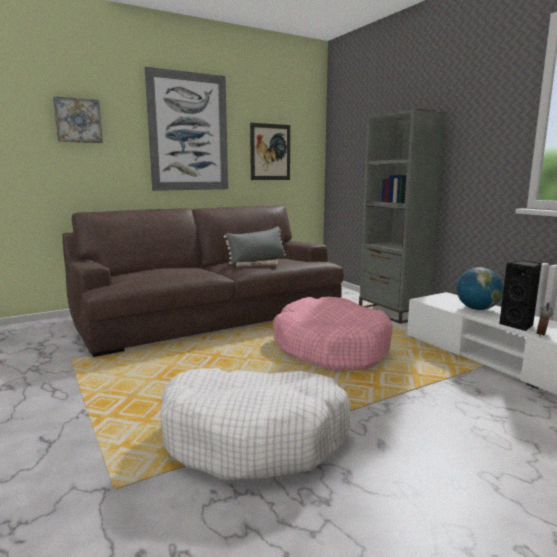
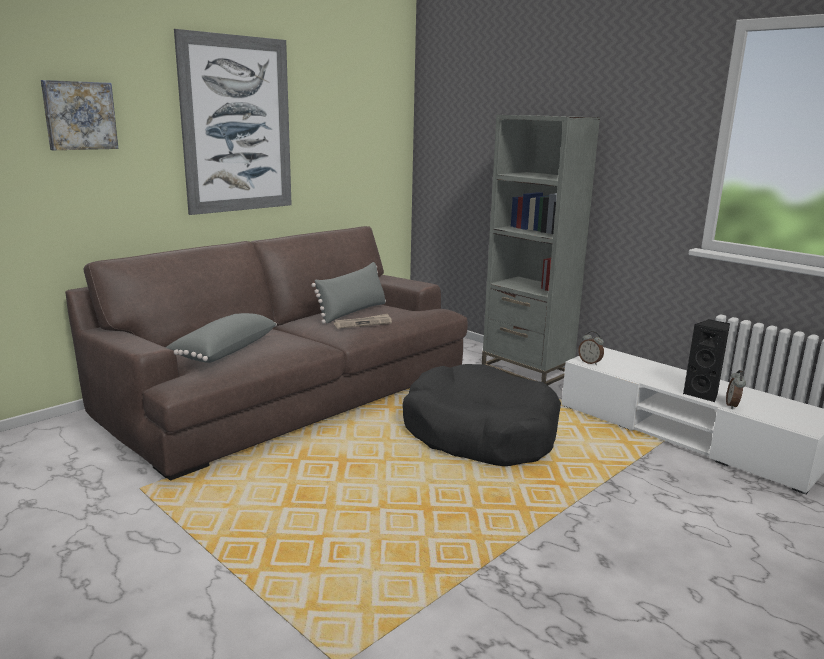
camera: 15 degrees left, 5 degrees up
(148, 274) = (224, 350): none -> grey pillow
(254, 437) = (460, 572): white dog bed -> none
(270, 152) = (345, 148): picture -> none
(330, 348) = (479, 433): pink dog bed -> black dog bed
(429, 301) = (590, 362): none -> alarm clock
(477, 309) = (648, 372): globe -> none

